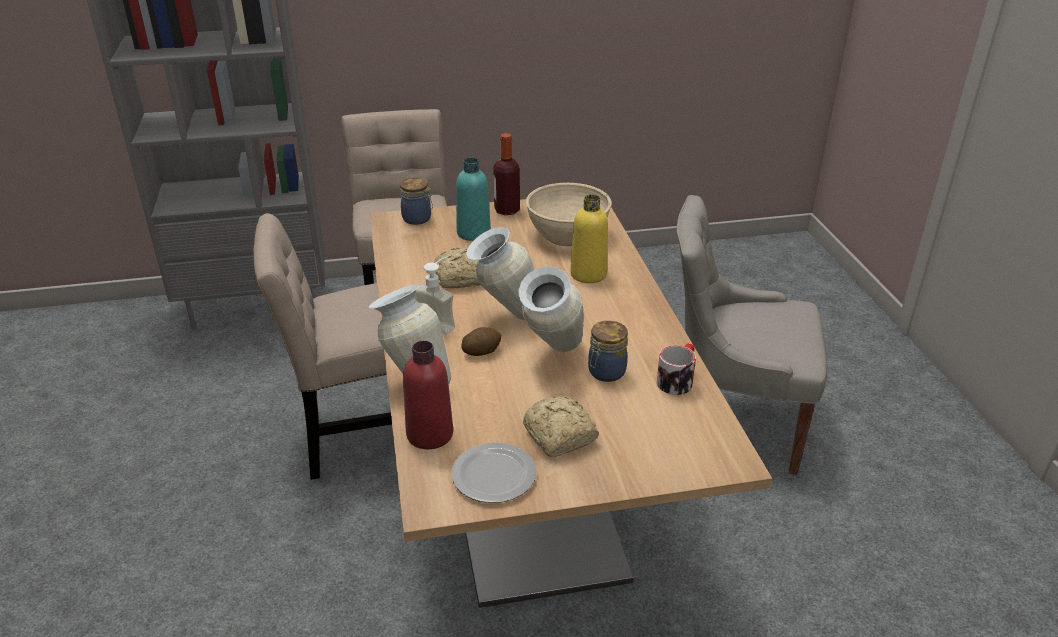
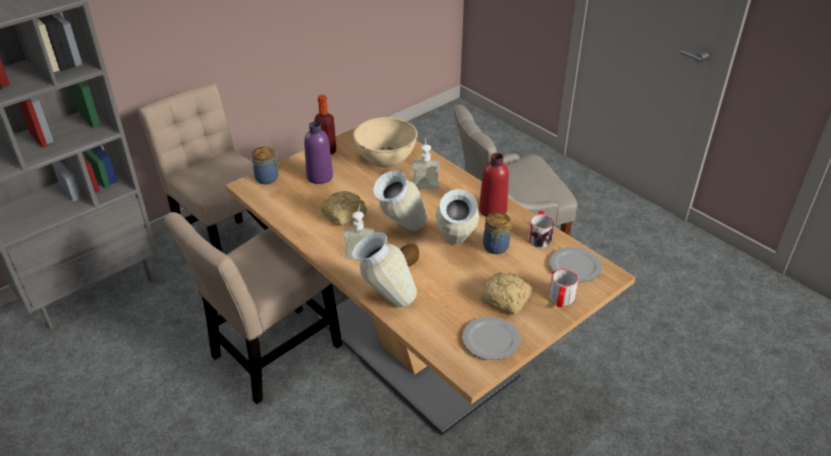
camera: 30 degrees left, 5 degrees up
(430, 434) = (428, 331): red bottle -> red bottle (492, 210)
(473, 233) = (320, 177): turquoise bottle -> purple bottle
(588, 274) = (425, 183): yellow bottle -> soap dispenser
(633, 465) = (561, 299): none -> mug
(692, 433) = (574, 267): none -> plate

